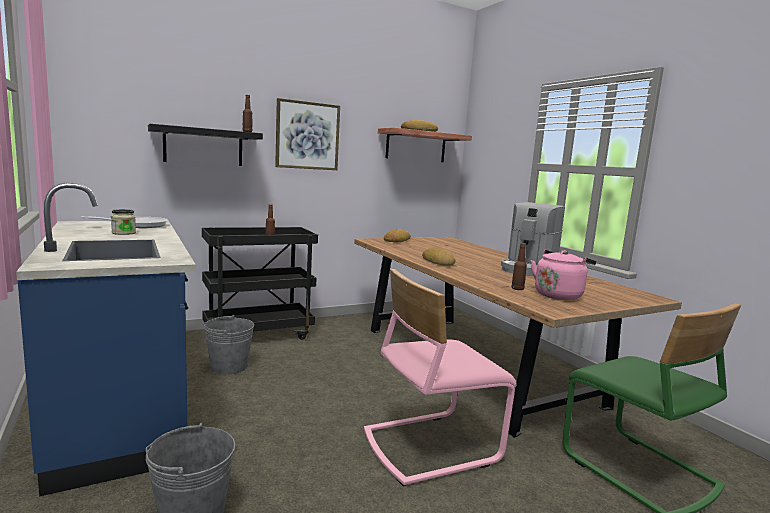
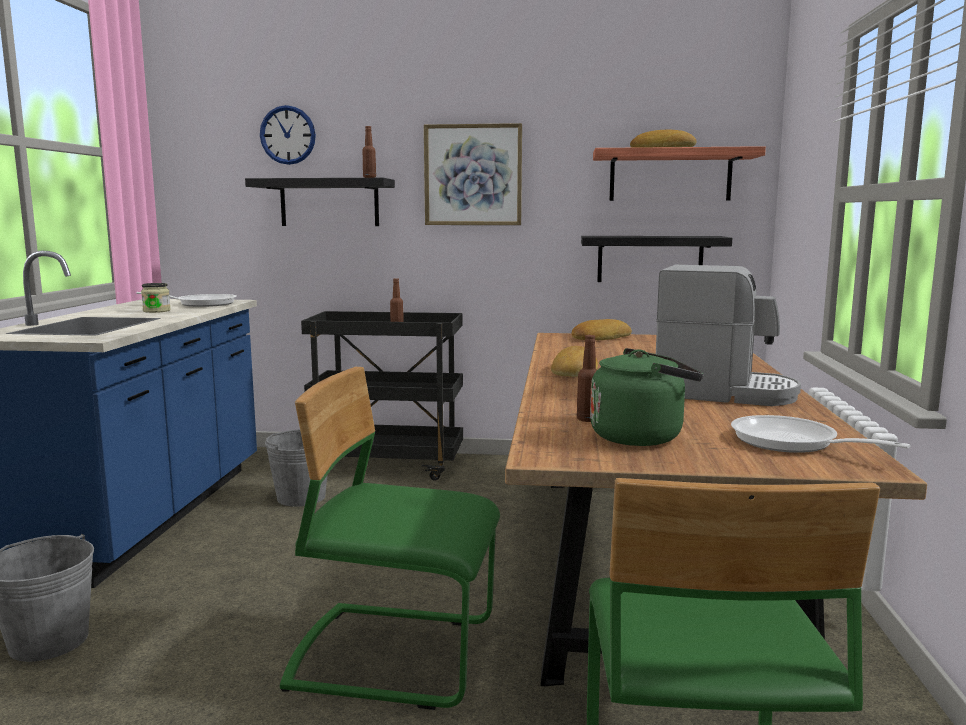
camera: 35 degrees right, 0 degrees up
(170, 91) = (287, 135): none -> wall clock
(404, 193) = (650, 259): none -> black shelf
(430, 445) = (394, 654): pink chair -> green chair
(528, 269) = (723, 393): coffee machine -> coffee machine turned 135 degrees counterclockwise
(559, 295) = (641, 436): pink kettle -> green kettle
(610, 290) = (792, 443): none -> frying pan

